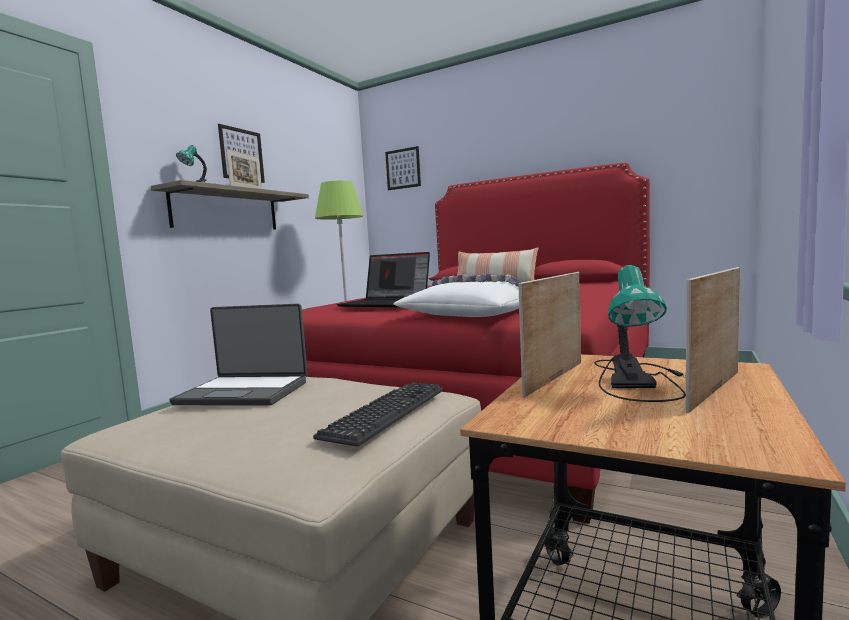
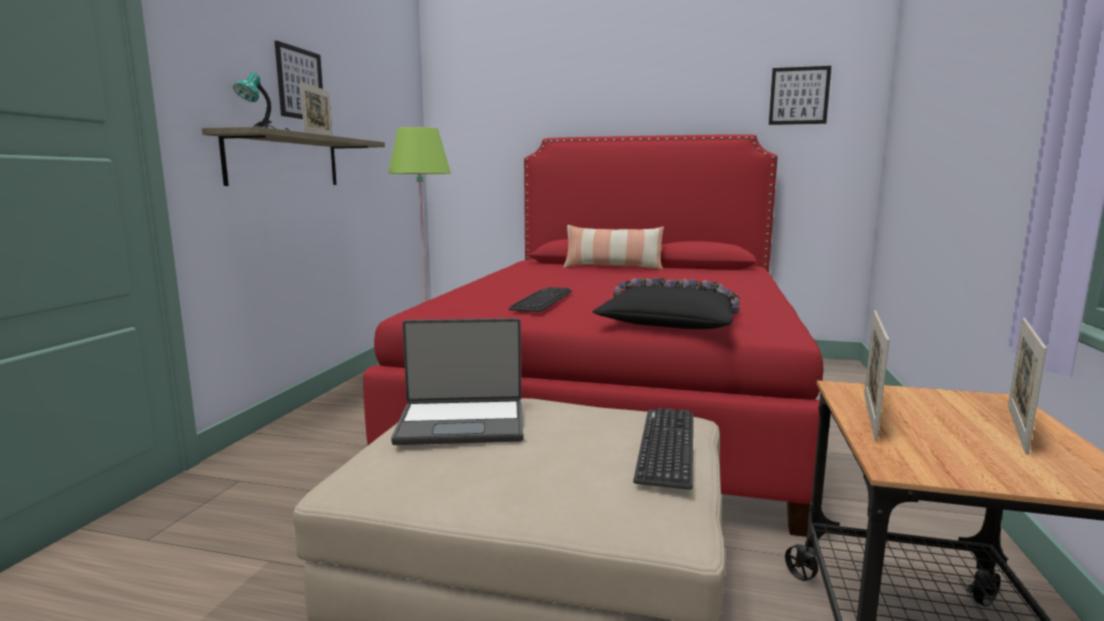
camera: 15 degrees left, 5 degrees up
(386, 303) = (542, 301): laptop -> keyboard
(403, 168) = (480, 109): picture -> picture (799, 96)
(474, 313) = (671, 321): white pillow -> black pillow
(634, 379) = (939, 416): table lamp -> none

